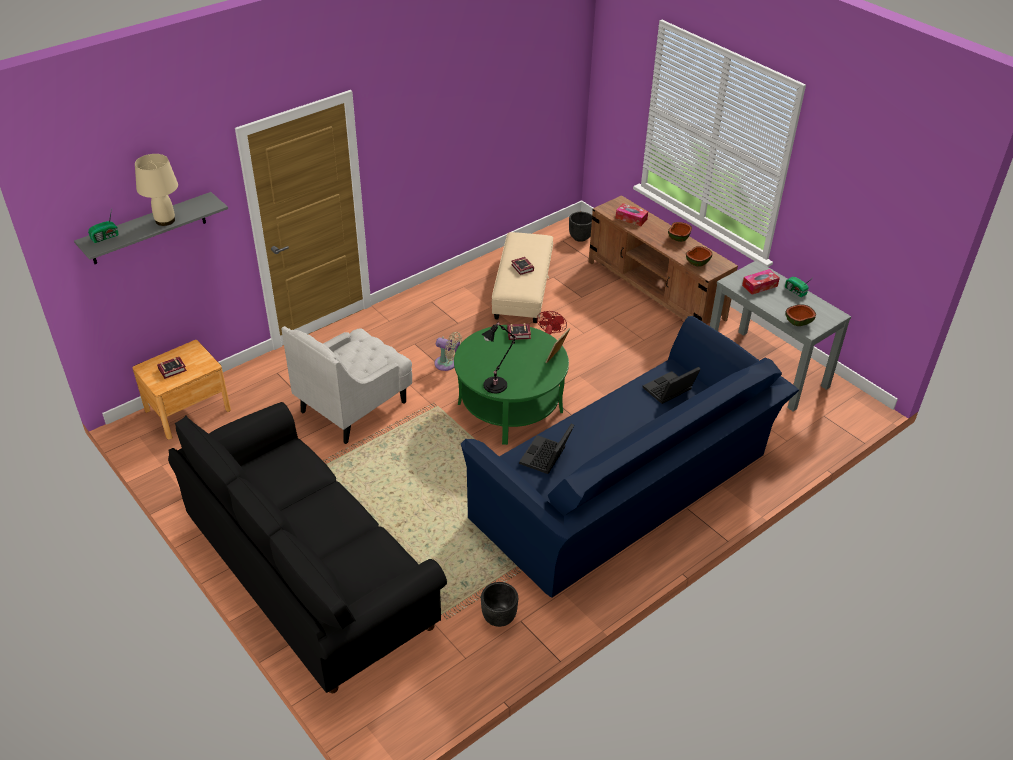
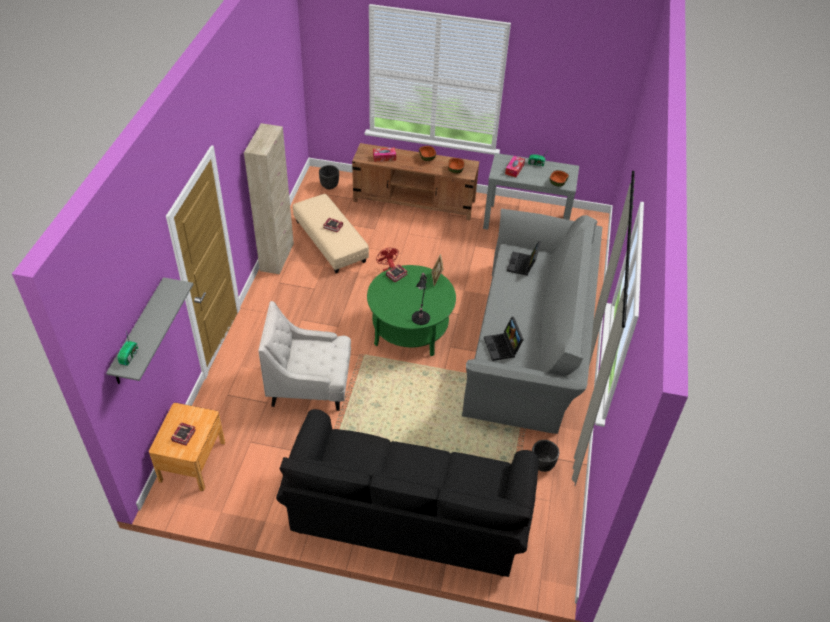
camera: 40 degrees left, 5 degrees up
(165, 220) = (159, 318): beige table lamp -> none
(354, 406) = (310, 386): white armchair -> white armchair turned 90 degrees clockwise
(447, 364) = (339, 322): beige fan -> none
(454, 278) = (277, 257): none -> beige cabinet
(628, 492) = (531, 343): blue sofa -> grey sofa

